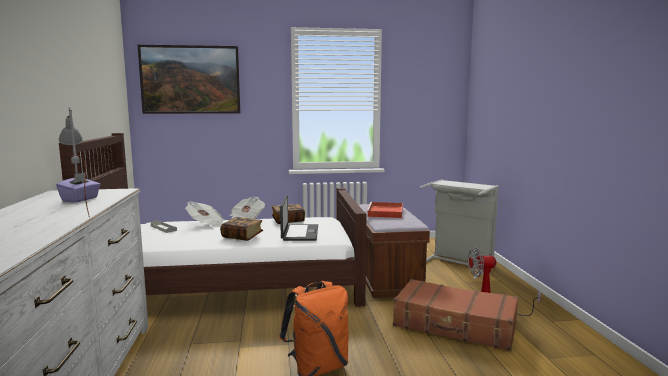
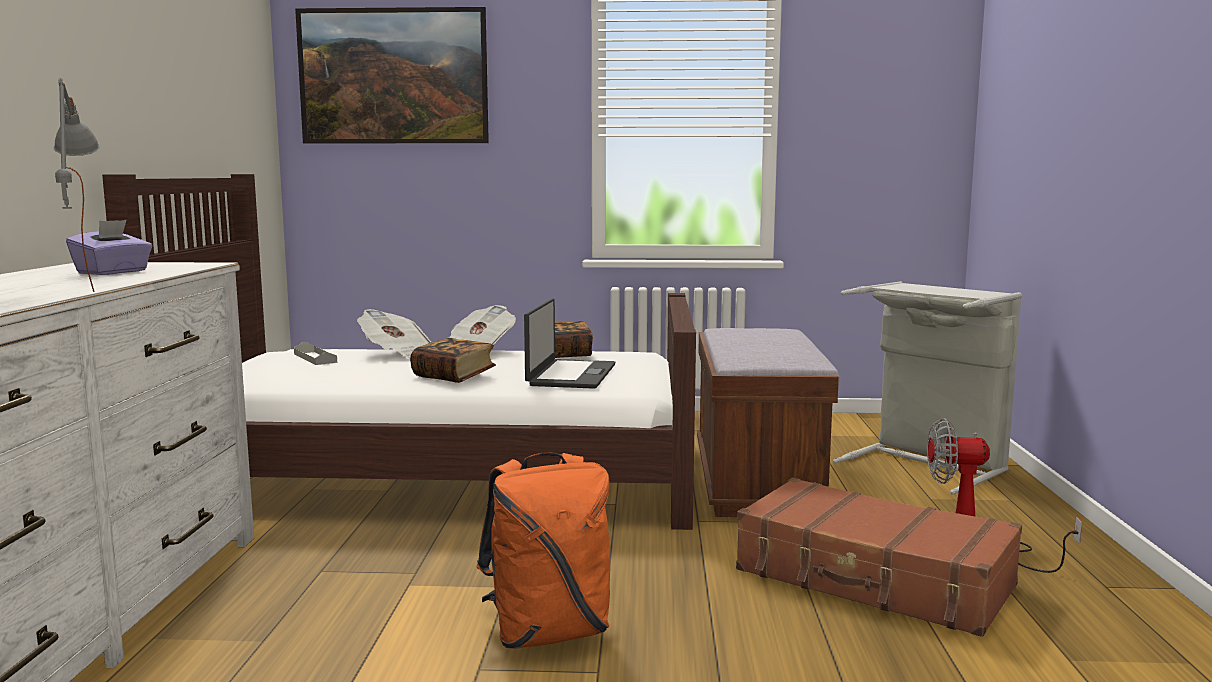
camera: 10 degrees right, 0 degrees up
(385, 212) = (758, 341): red tray -> none

